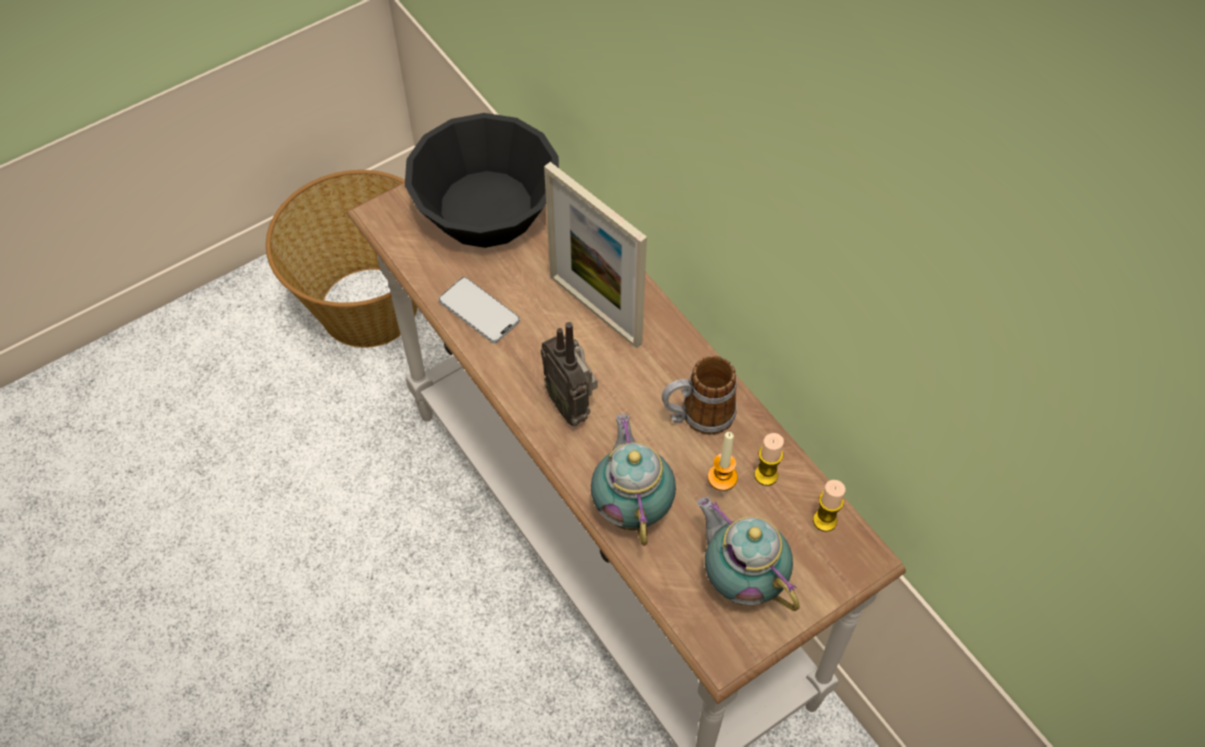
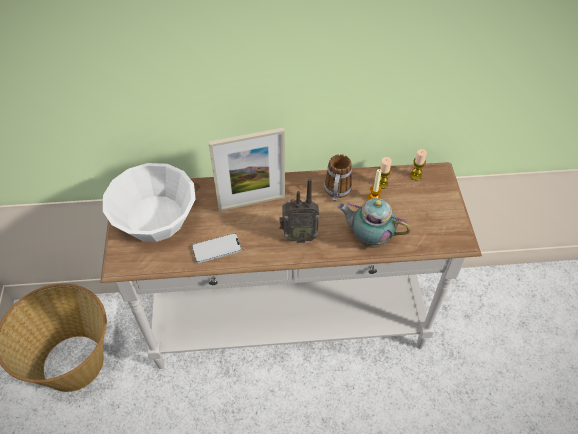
camera: 60 degrees left, 5 degrees down
(485, 208) = (155, 218): black bowl -> white bowl
(741, 579) = (428, 217): teapot -> none

